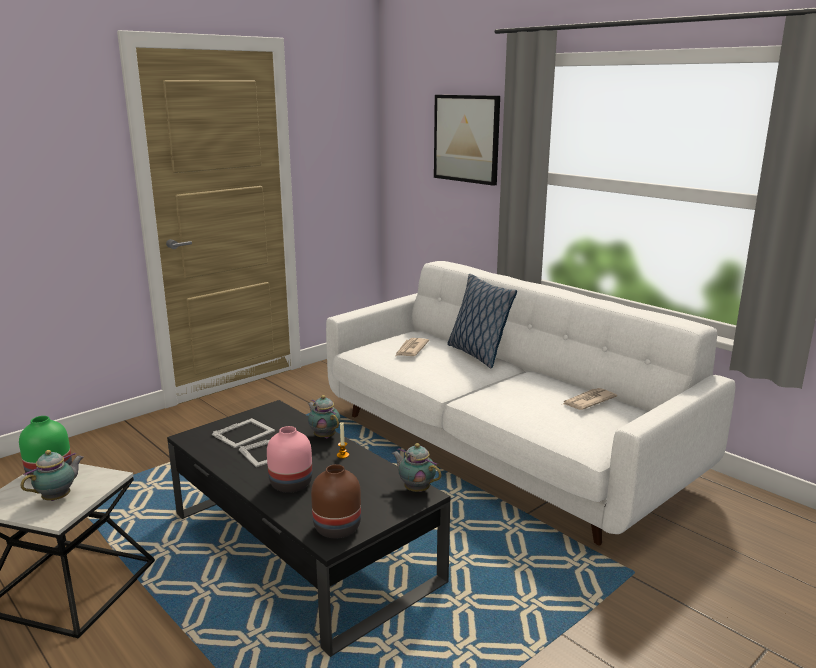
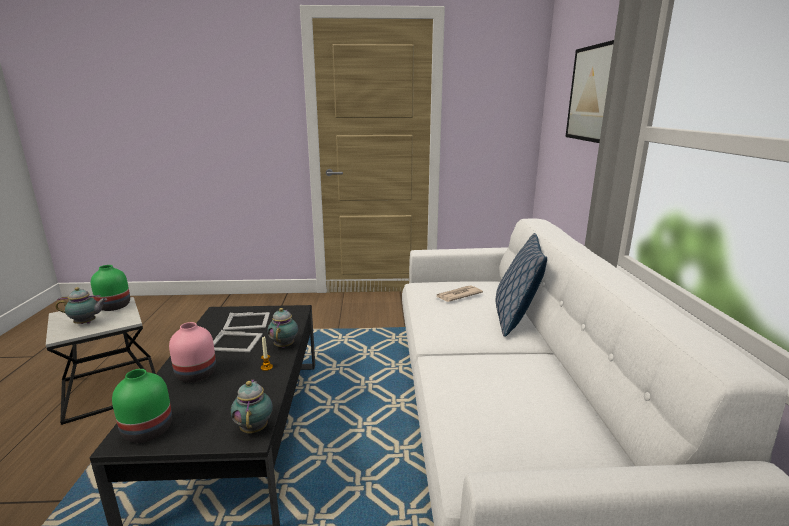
camera: 40 degrees right, 0 degrees up
(338, 527) = (149, 430): brown vase -> green vase
(588, 401) = (551, 415): newspaper -> none

